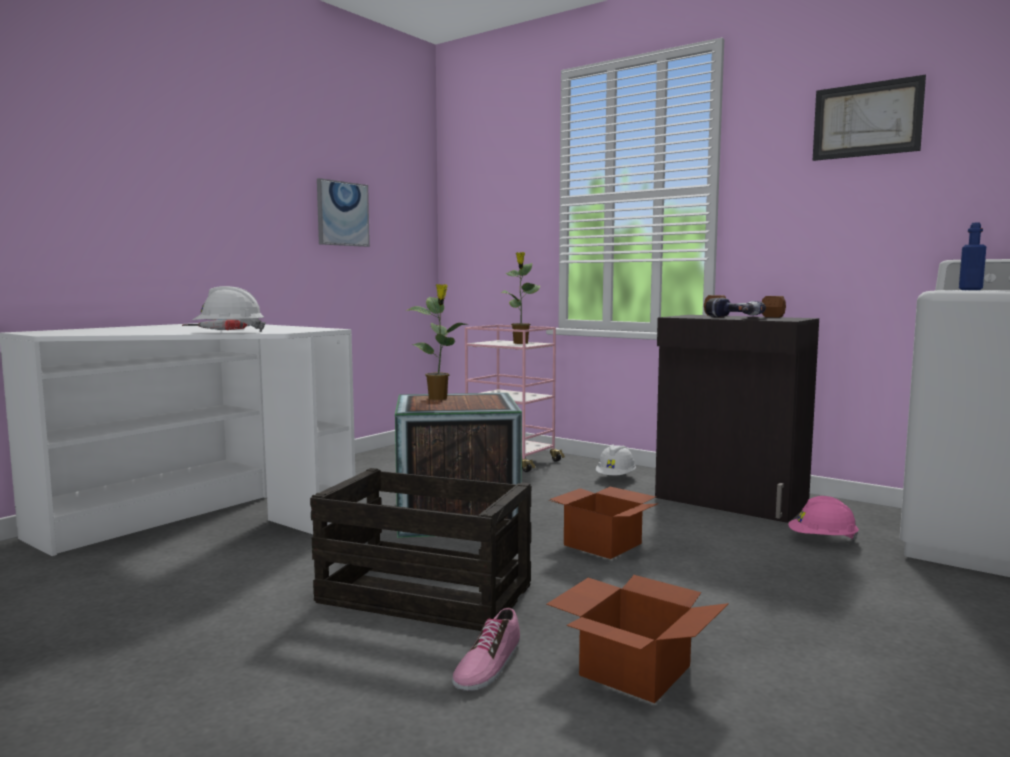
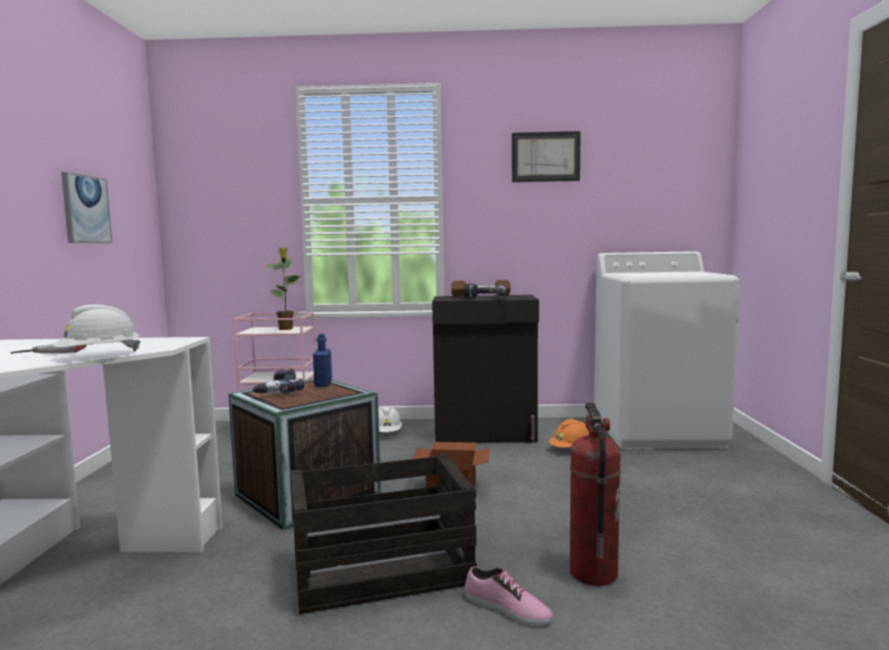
camera: 35 degrees left, 0 degrees up
(438, 398) = (278, 391): potted plant -> power drill
(487, 664) = (507, 608): shoe -> shoe turned 45 degrees counterclockwise
(633, 669) = (593, 573): cardboard box -> fire extinguisher
(822, 540) = (570, 449): pink hard hat -> orange hard hat
(970, 290) = (630, 273): blue bottle -> blue bottle (323, 384)

